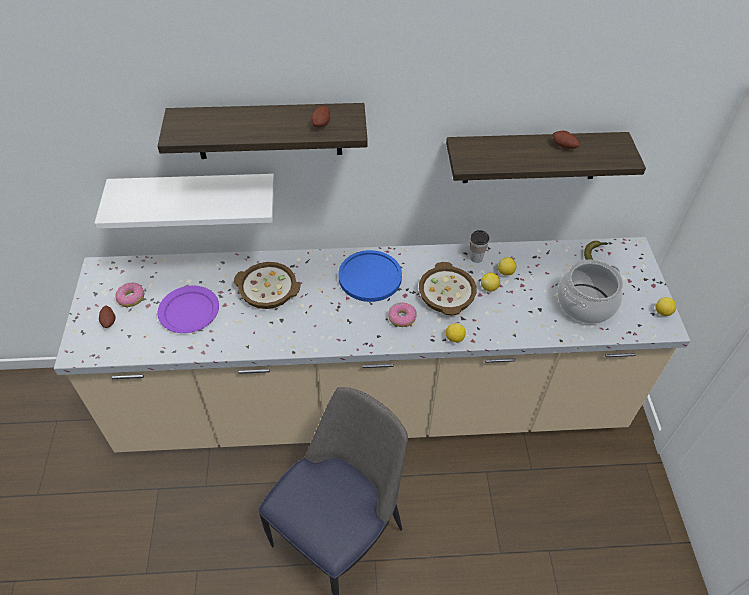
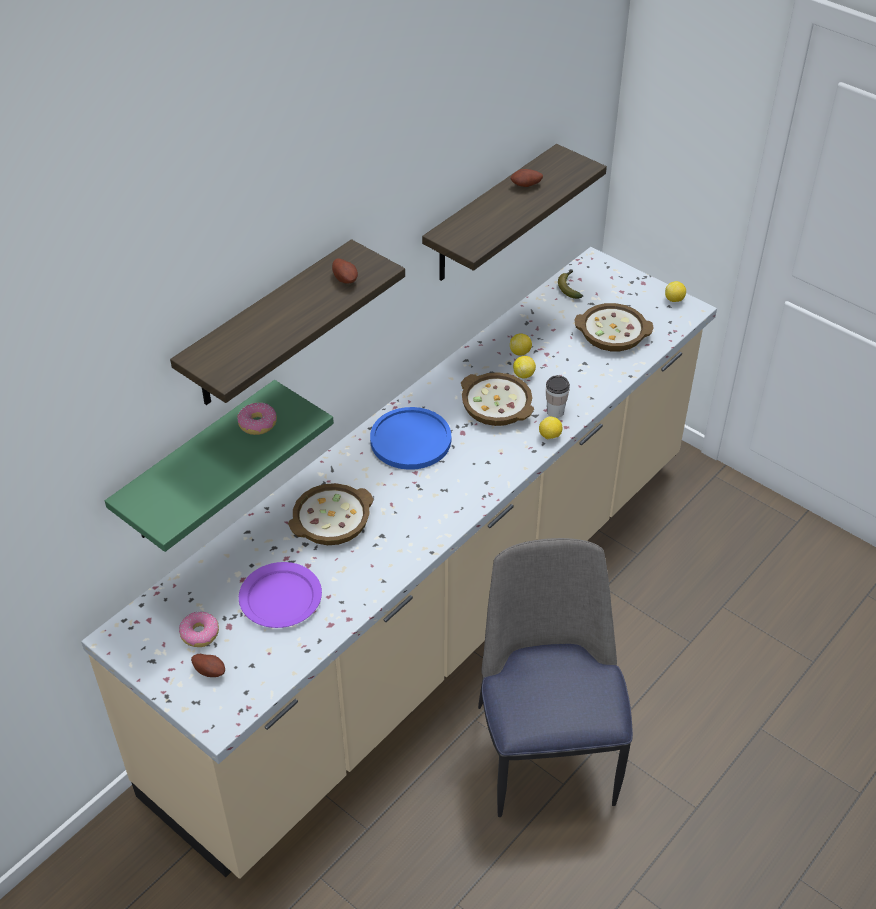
camera: 45 degrees left, 5 degrees down
(196, 197) = (198, 464): white shelf -> green shelf
(402, 318) = (485, 453): donut -> donut (258, 424)
(476, 257) = (480, 357): cup -> cup (555, 412)
(585, 303) = (612, 333): cooking pot -> bowl

